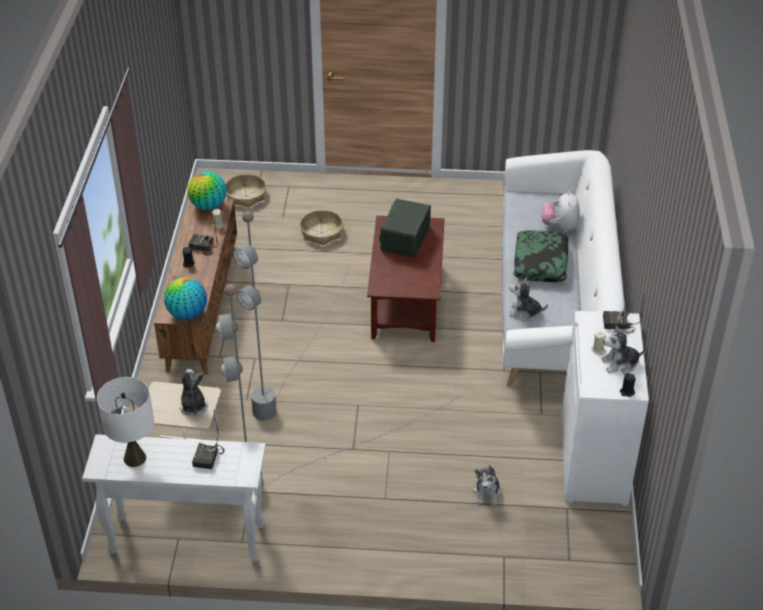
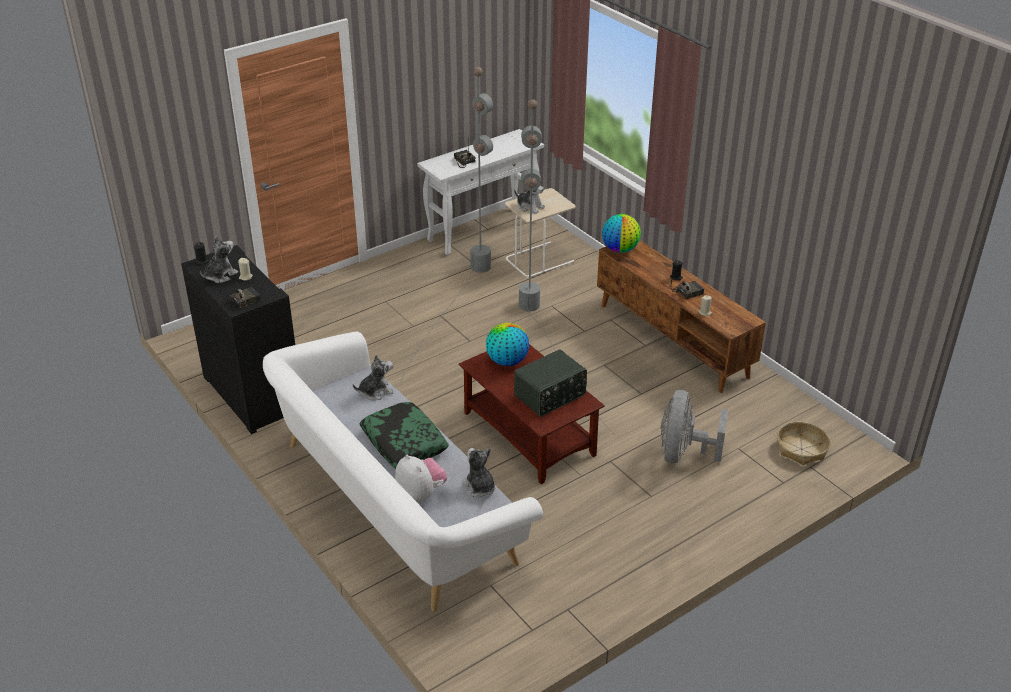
camera: 140 degrees right, 5 degrees down
(135, 458) = (505, 145): white table lamp -> none
(208, 206) = (739, 323): globe -> globe (507, 361)
(321, 232) = (683, 453): basket -> grey fan
(404, 239) = (550, 396): radio -> radio turned 75 degrees clockwise
(487, 493) = (317, 336): plush toy -> plush toy (479, 487)
(595, 460) = (251, 394): white cabinet -> black cabinet

